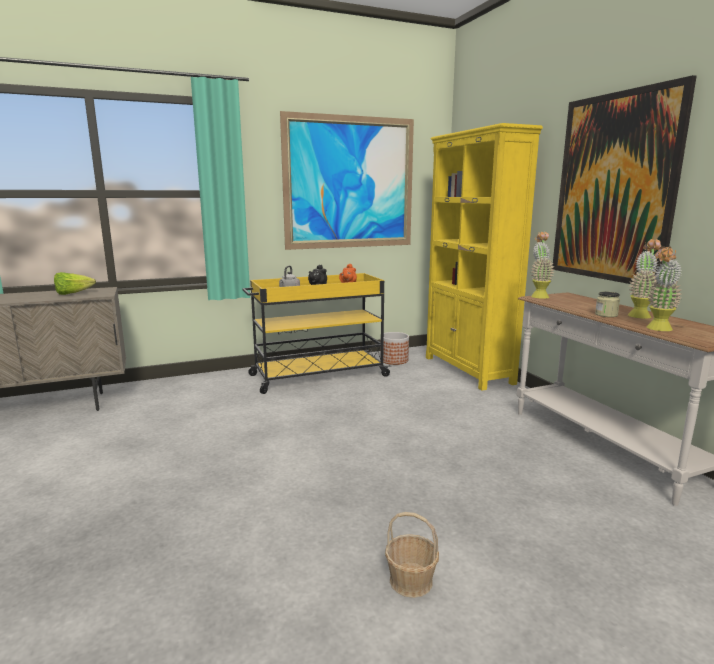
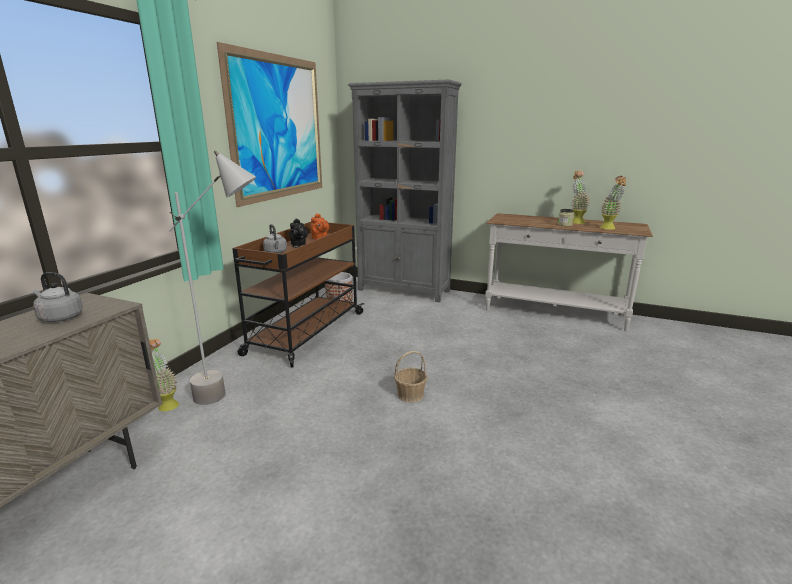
camera: 45 degrees left, 5 degrees up
(73, 294) = (60, 317): lettuce -> grey kettle
(202, 396) = (235, 395): none -> grey floor lamp
(317, 376) = (305, 333): yellow cart -> brown cart
(411, 581) = (630, 431): basket -> basket (410, 395)
(468, 370) = (404, 290): yellow bookcase -> grey bookcase
(538, 296) = (495, 219): potted plant -> potted plant (166, 404)
(614, 188) = (531, 135): picture -> none

